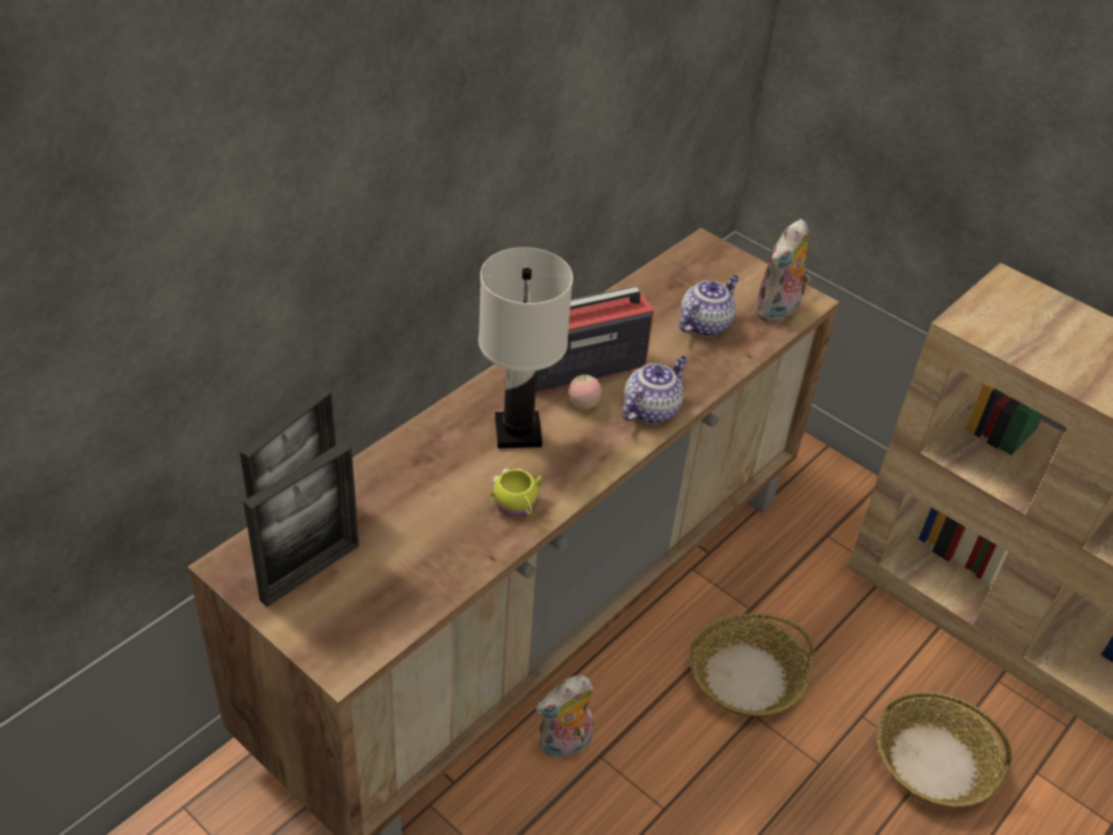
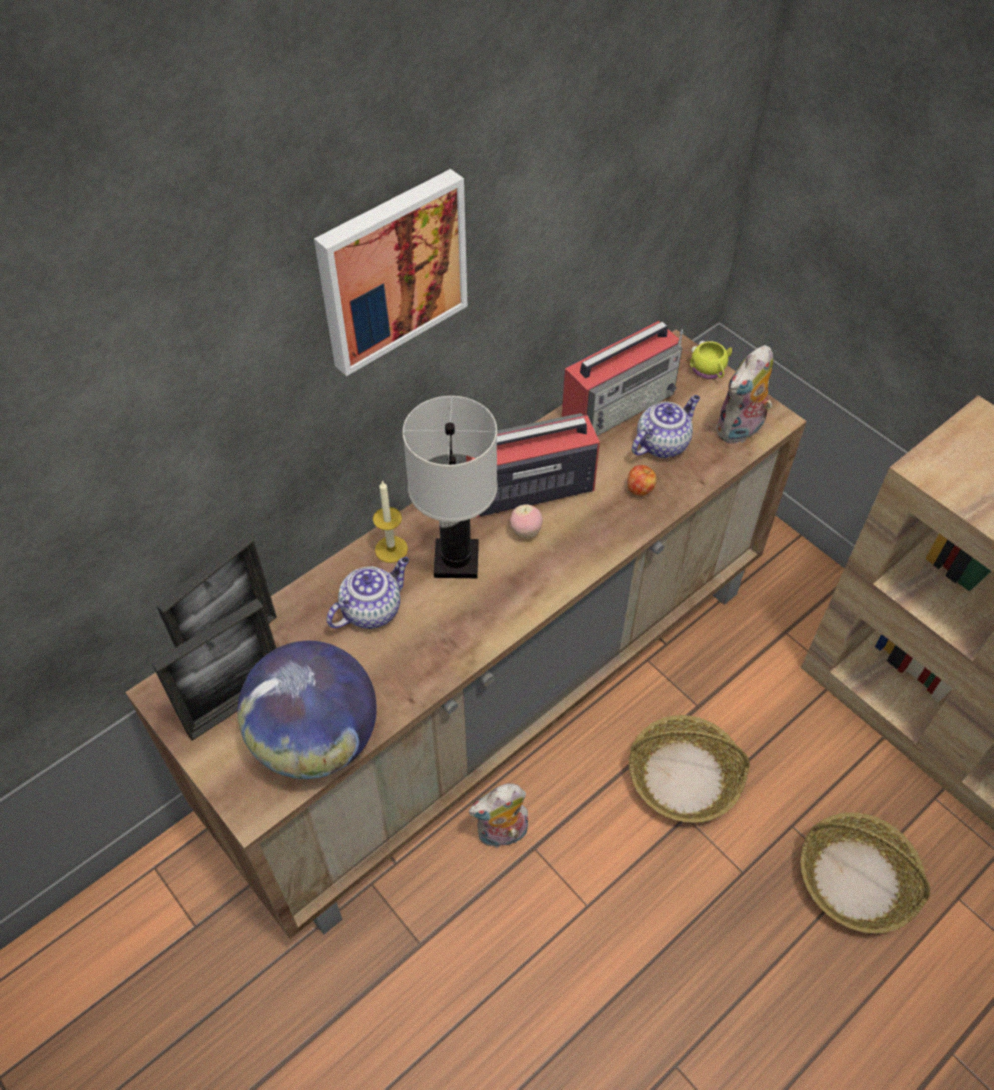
camera: 10 degrees right, 10 degrees up
(400, 599) = (317, 740): none -> globe
(449, 425) = (391, 549): none -> candle
(465, 123) = (390, 270): none -> picture
(516, 505) = (443, 642): yellow mug -> yellow mug (709, 371)
(651, 409) = (592, 540): teapot -> teapot (372, 609)
(657, 292) = (619, 404): none -> radio
(690, 364) = (640, 489): none -> apple

